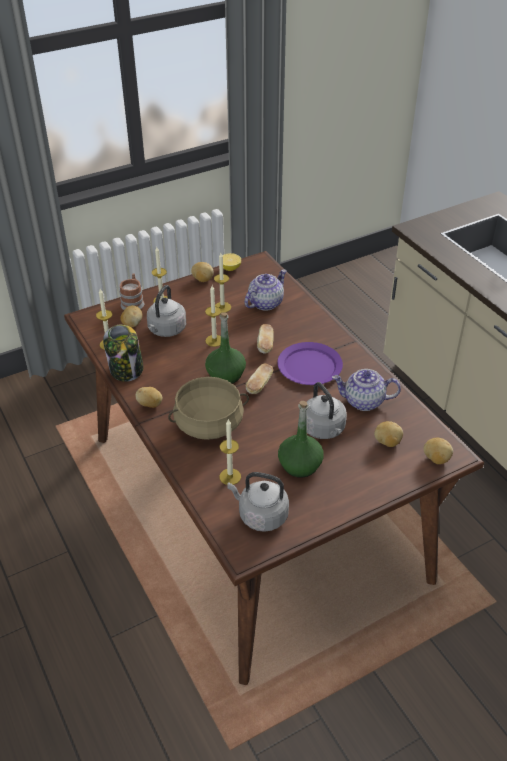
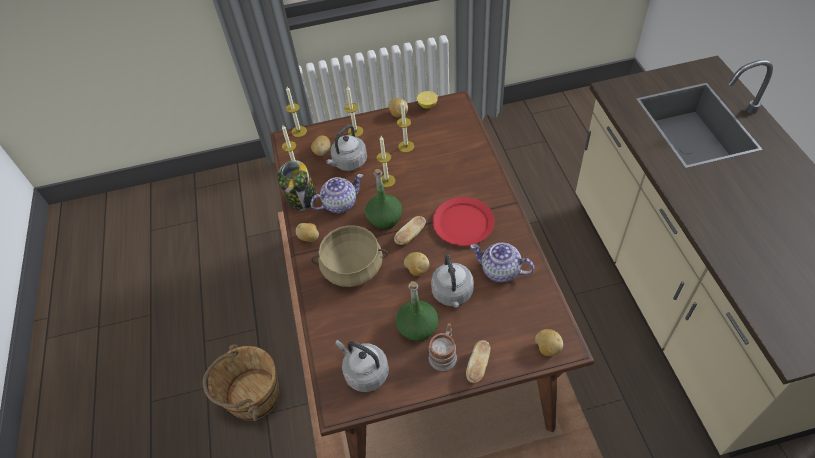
camera: 20 degrees right, 10 degrees up
(86, 622) = (252, 396): none -> brown bucket
(133, 302) = (330, 129): mug -> mug (444, 353)
(230, 476) = (352, 326): candle -> candle (299, 131)
(265, 303) = (446, 147): teapot -> teapot (340, 203)
(265, 345) = (430, 193): bread -> bread (478, 365)
(310, 366) = (463, 223): purple plate -> red plate
(387, 442) = (506, 320): potato -> potato (417, 269)

